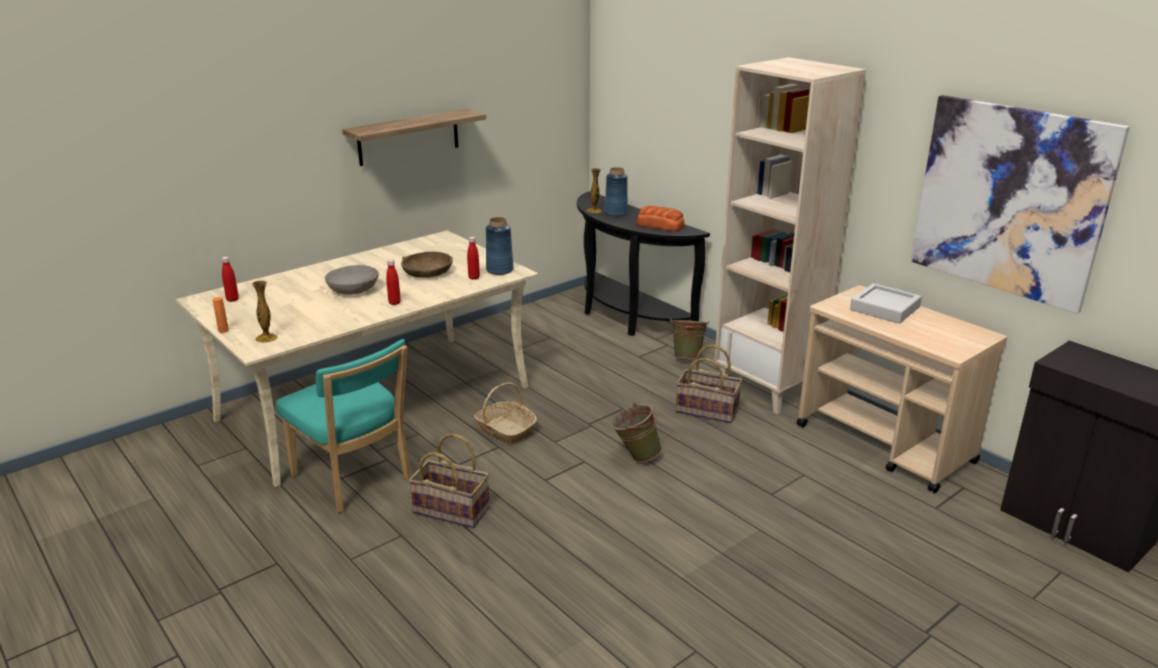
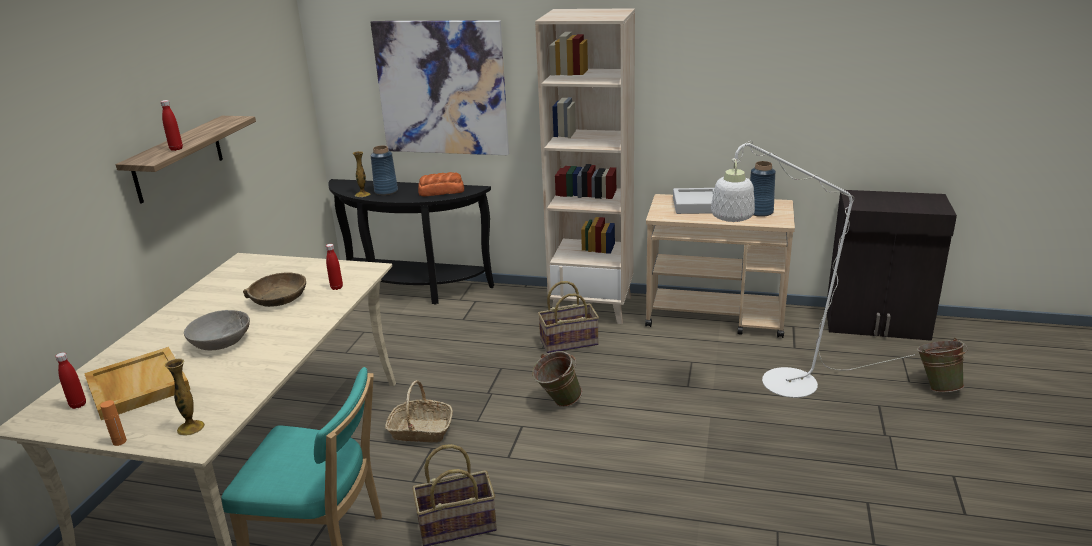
camera: 35 degrees left, 0 degrees up
(274, 300) = (137, 386): none -> beige tray
(394, 303) = (288, 338): red bottle -> red bottle (176, 149)
(500, 270) = (352, 272): blue vase -> blue vase (760, 212)
(687, 357) = (503, 305): green bucket -> green bucket (936, 386)
(866, 533) = (776, 385): none -> white floor lamp
(1009, 200) = (777, 94): picture -> picture (442, 88)

